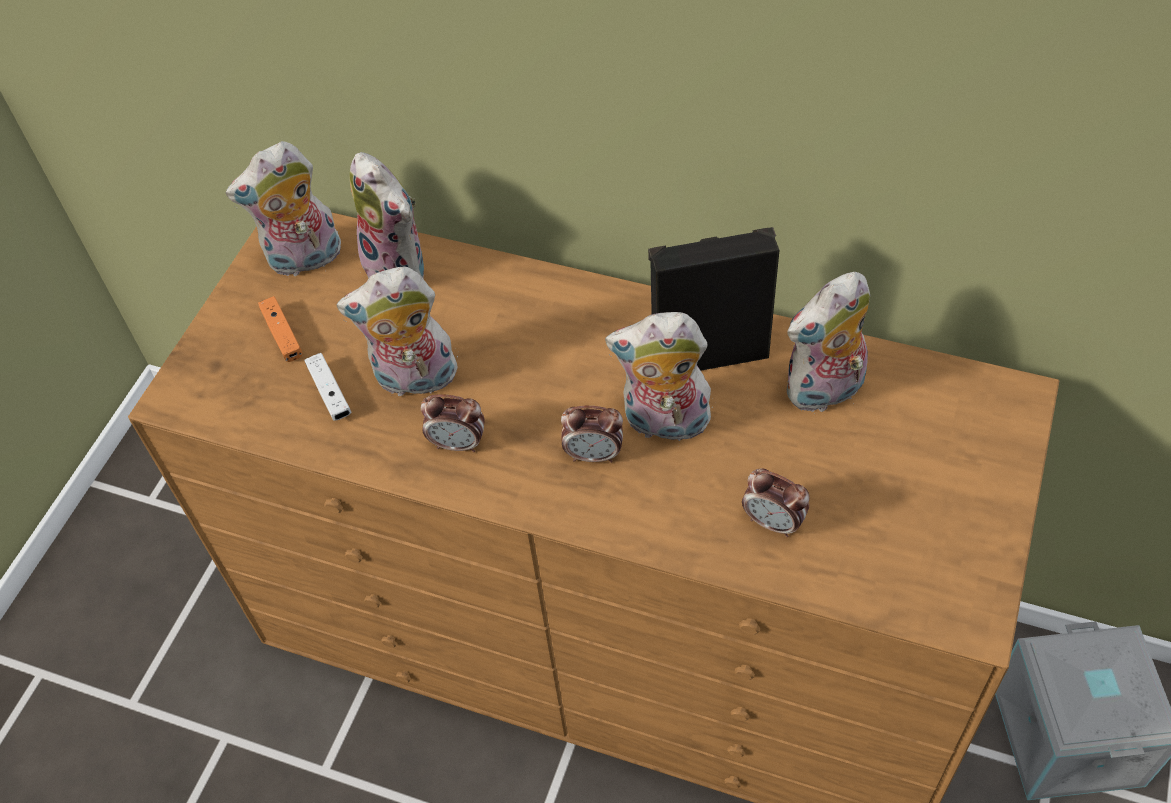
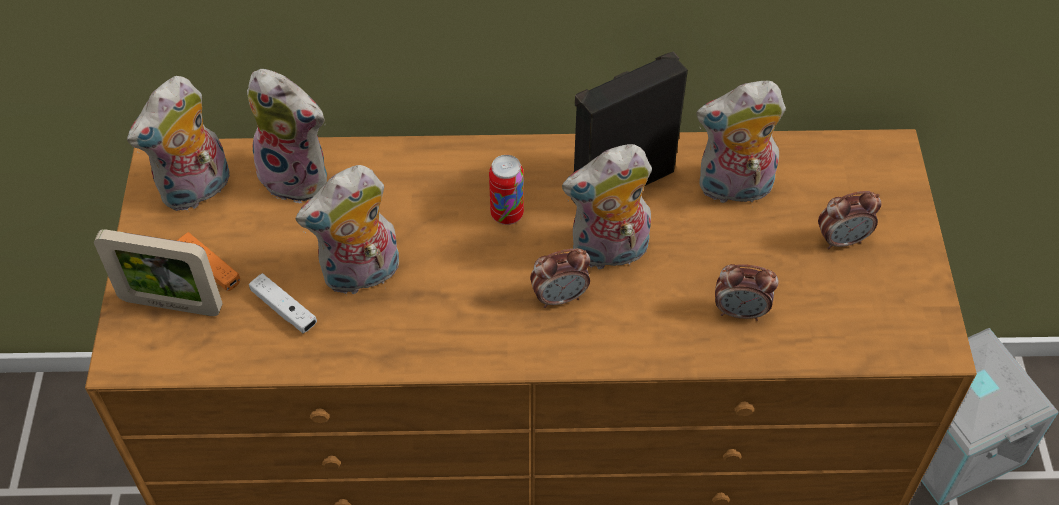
camera: 25 degrees left, 0 degrees up
(234, 360) = (171, 304): none -> picture frame
(458, 444) = (431, 322): alarm clock -> alarm clock (842, 240)
(580, 357) = (507, 214): none -> can
(824, 392) = (733, 189): plush toy -> plush toy turned 45 degrees clockwise

